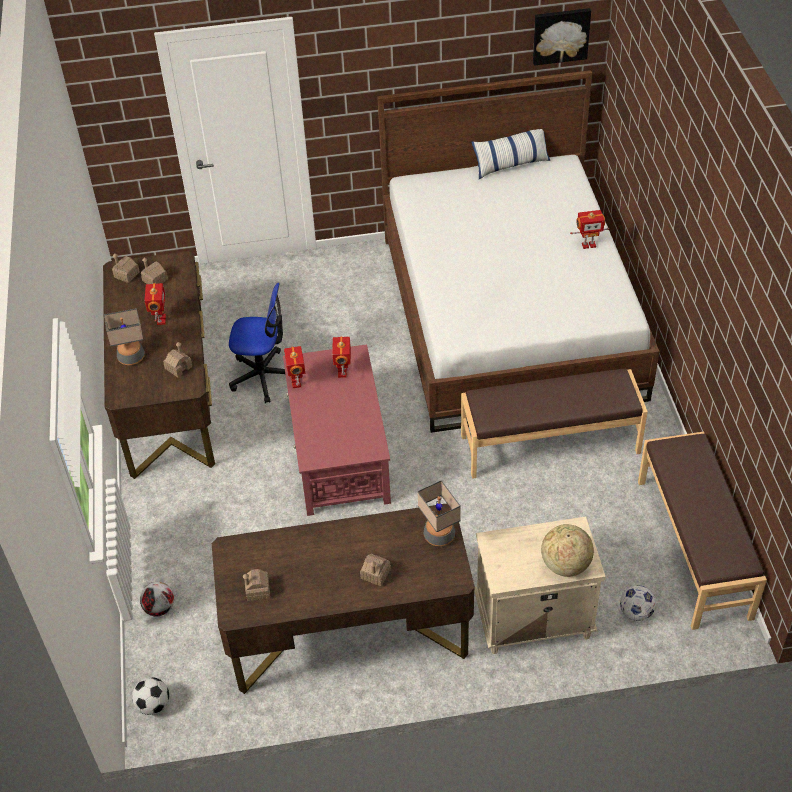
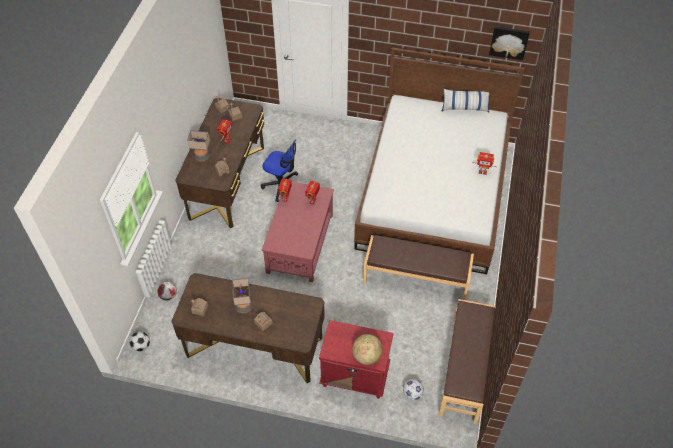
camera: 20 degrees right, 5 degrees up
(439, 535) = (307, 314): table lamp -> table lamp (244, 306)
(532, 620) = (354, 376): beige nightstand -> red nightstand

